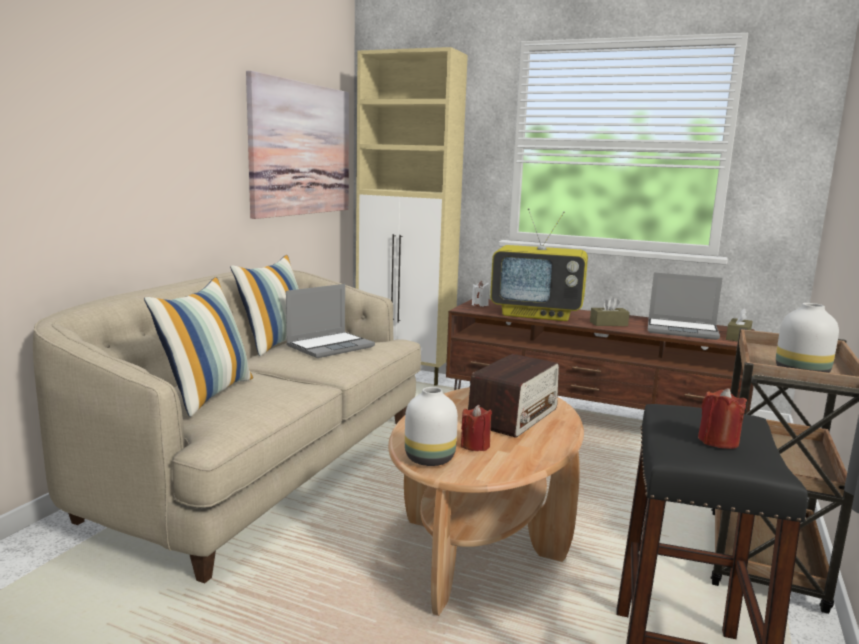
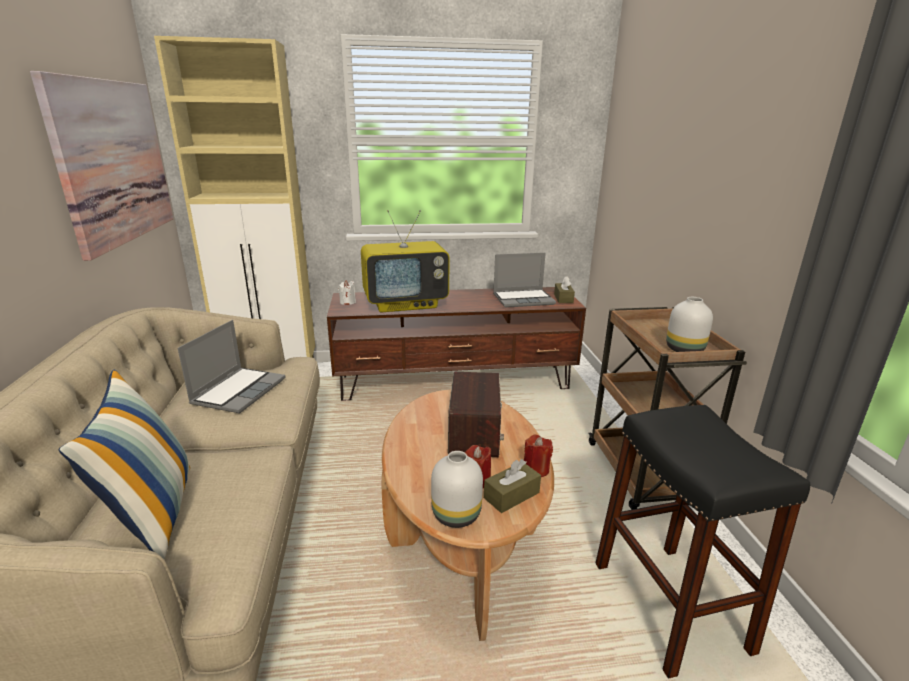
camera: 30 degrees left, 10 degrees up
(275, 343) = (166, 400): pillow -> none
(608, 324) = (468, 303): brown tissue box -> brown tissue box (511, 495)
(718, 441) = (714, 446): red candle -> red candle (536, 469)

